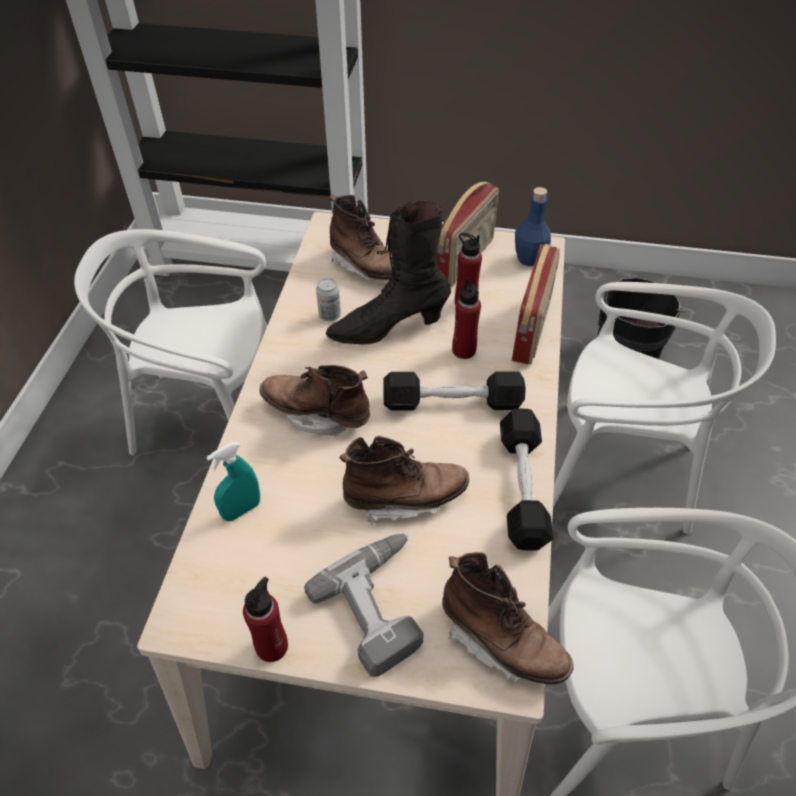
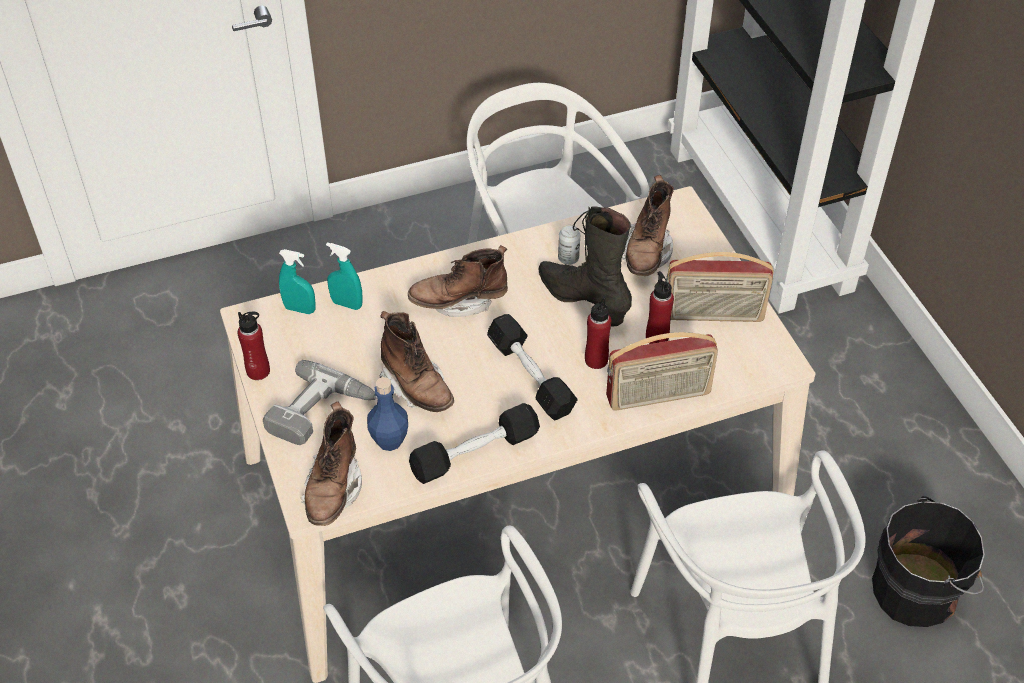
camera: 60 degrees right, 0 degrees up
(211, 559) = (300, 309): none -> turquoise spray bottle
(317, 414) = (459, 301): brown boot -> brown boot turned 90 degrees counterclockwise
(529, 259) = (757, 359): blue bottle -> blue bottle (389, 440)

